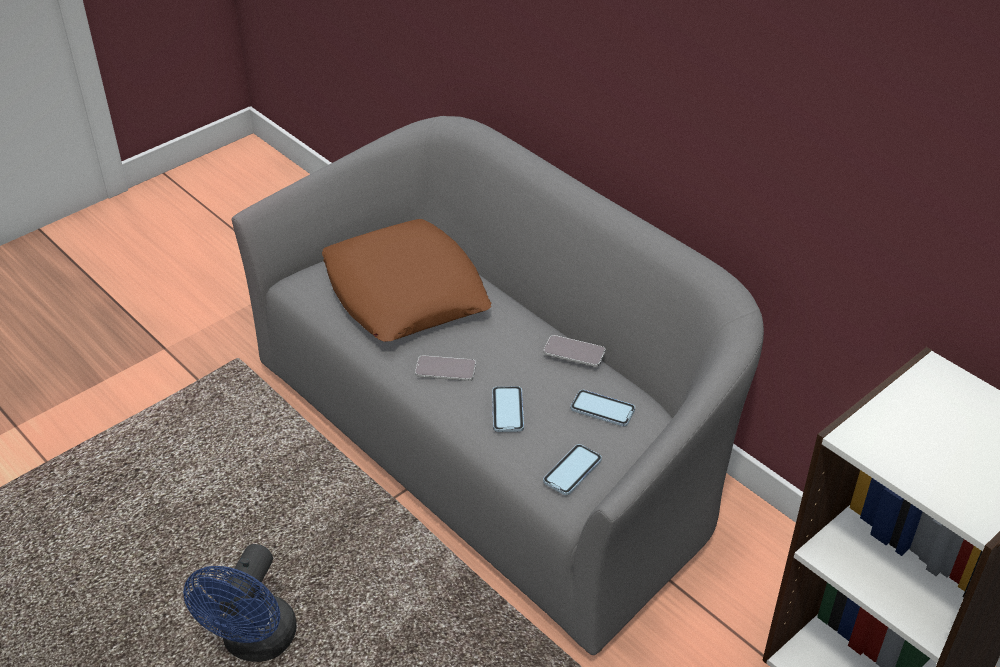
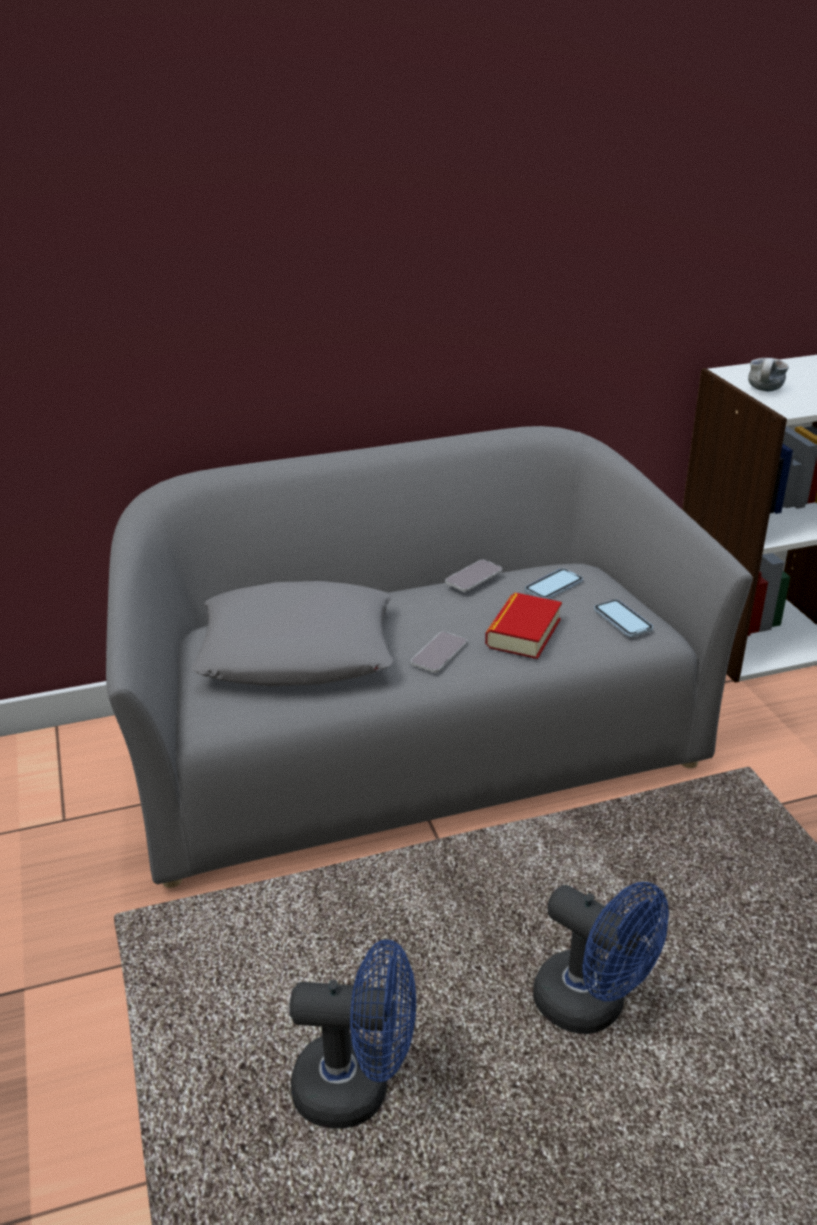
camera: 65 degrees left, 10 degrees down
(140, 533) = (357, 1088): none -> blue fan
(405, 292) = (297, 650): brown pillow -> grey pillow
(507, 410) = (523, 633): phone -> book
(896, 409) = (765, 391): none -> mug

